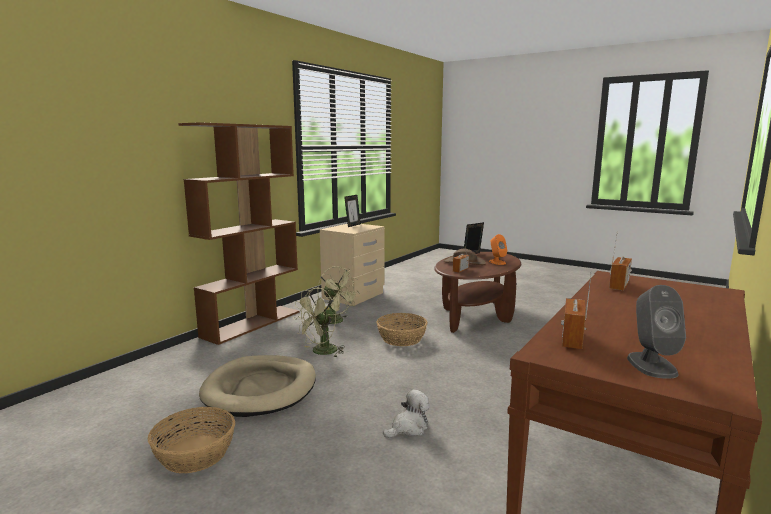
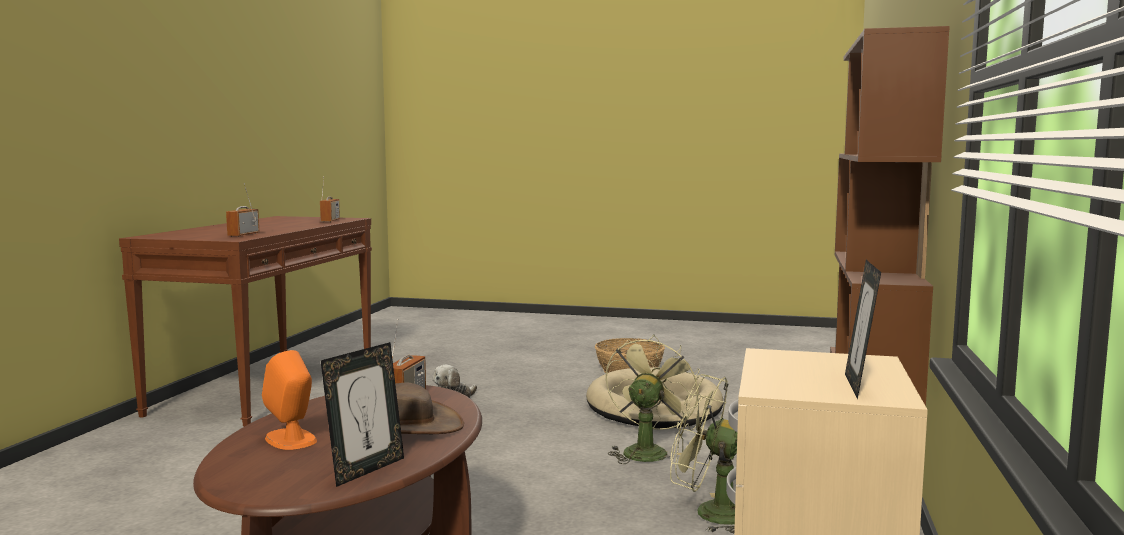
camera: 160 degrees right, 5 degrees down
(401, 338) = (529, 494): basket -> none
(651, 365) = (297, 219): grey speaker -> none

